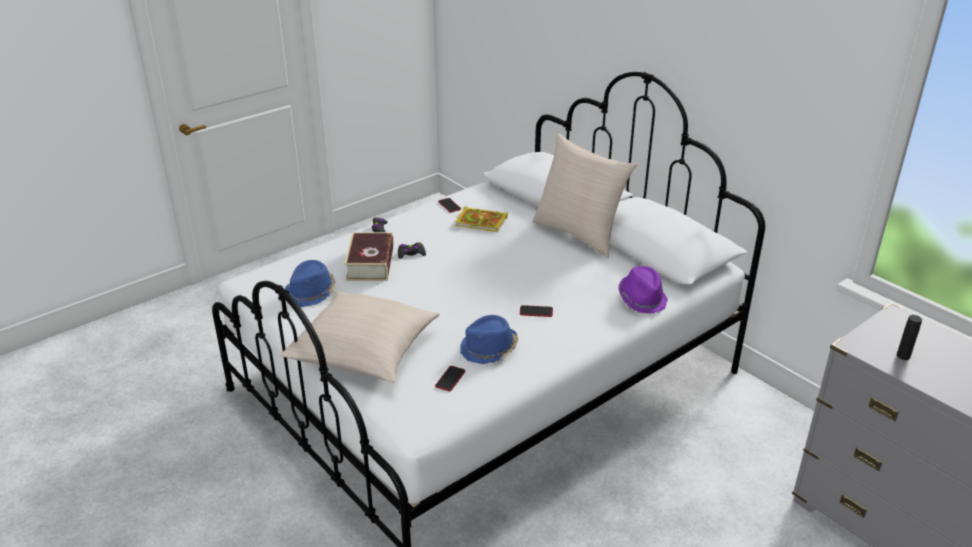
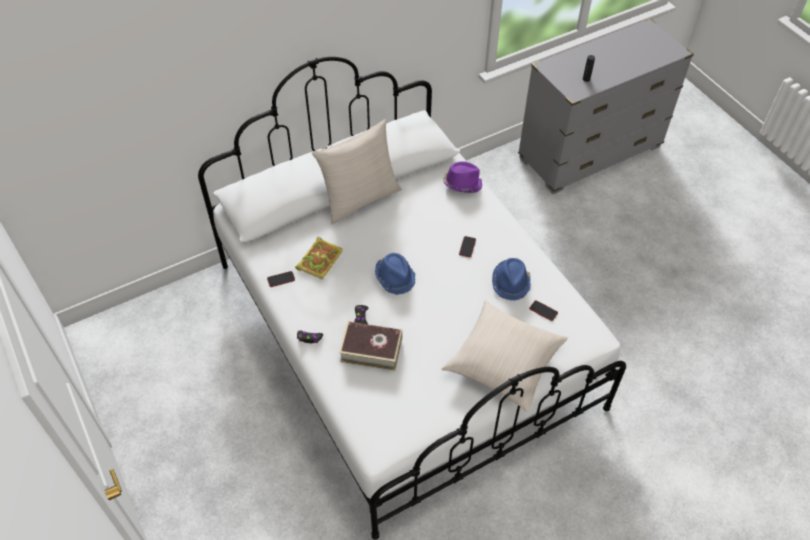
camera: 80 degrees left, 20 degrees up
(311, 293) = (410, 398): blue hat -> blue hat (395, 277)

